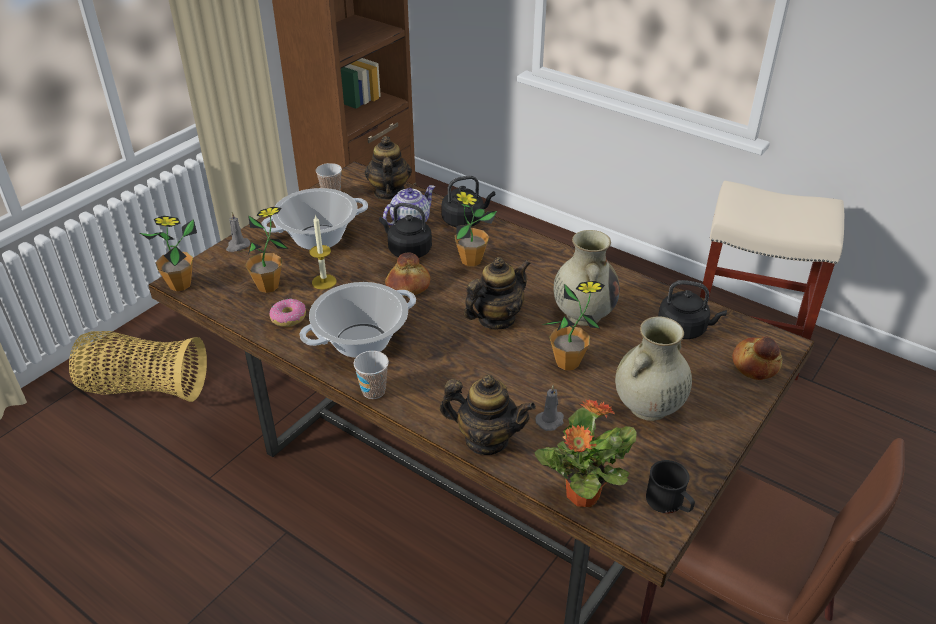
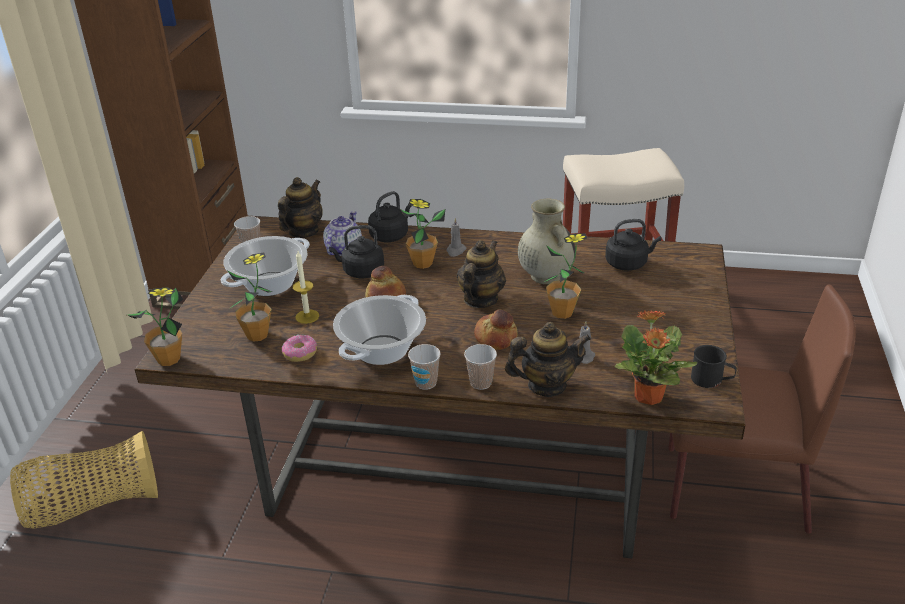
camera: 25 degrees left, 5 degrees down
(237, 246) = (197, 312): grey candle -> grey candle (455, 251)
(389, 192) = (303, 232): teapot -> teapot turned 60 degrees clockwise
(424, 411) = (481, 383): none -> cup
(647, 407) = (645, 323): beige vase -> none
(756, 365) = (696, 271): bread -> bread (496, 338)

